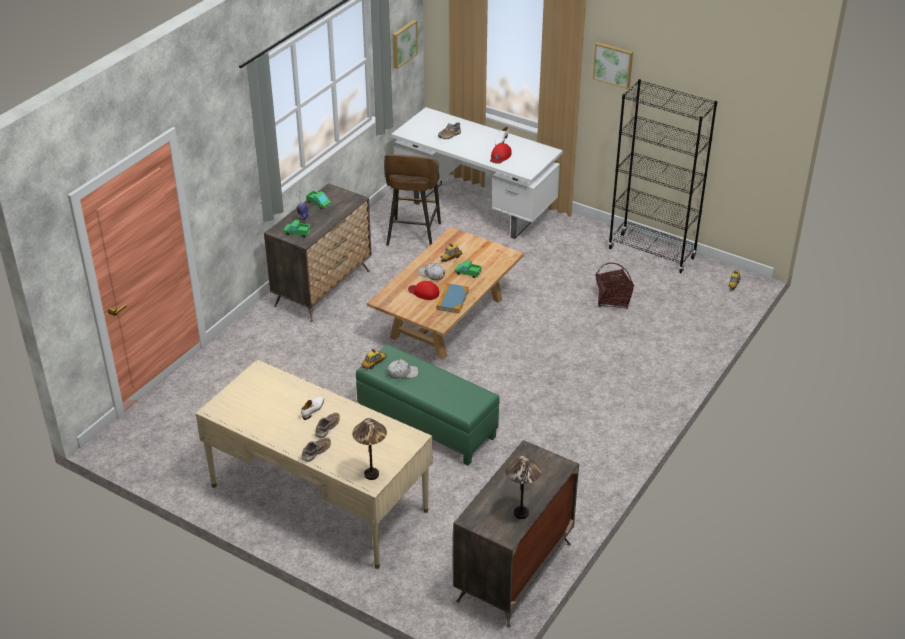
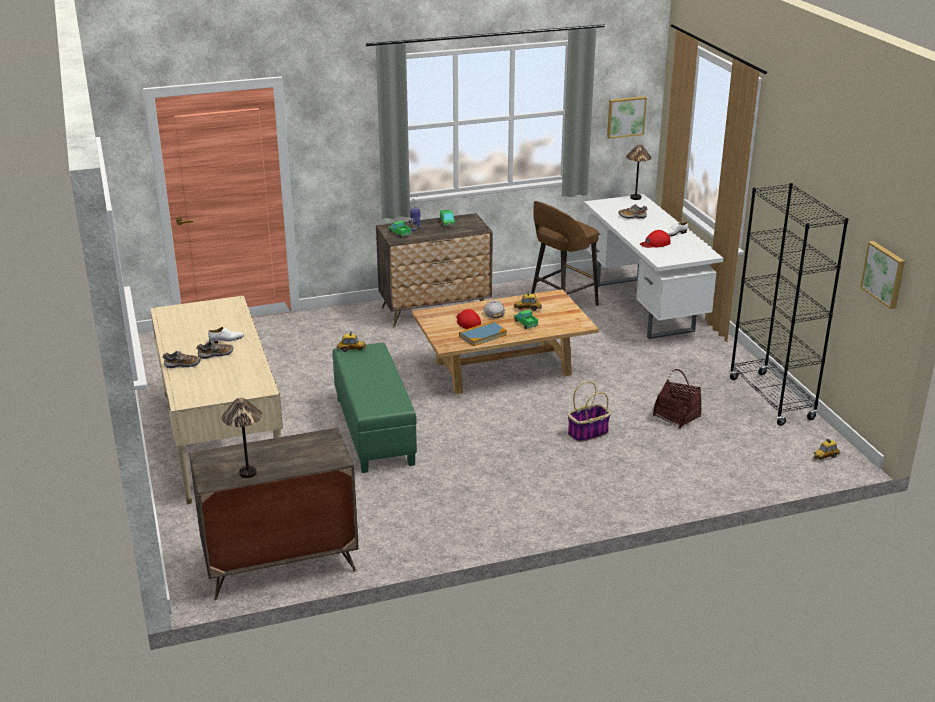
camera: 40 degrees right, 10 degrees down
(371, 475) = (193, 396): table lamp -> table lamp (635, 198)
(402, 373) = (362, 364): white cap -> none
(575, 344) = (587, 433): none -> basket
(613, 64) = (779, 165): picture -> picture (884, 274)

